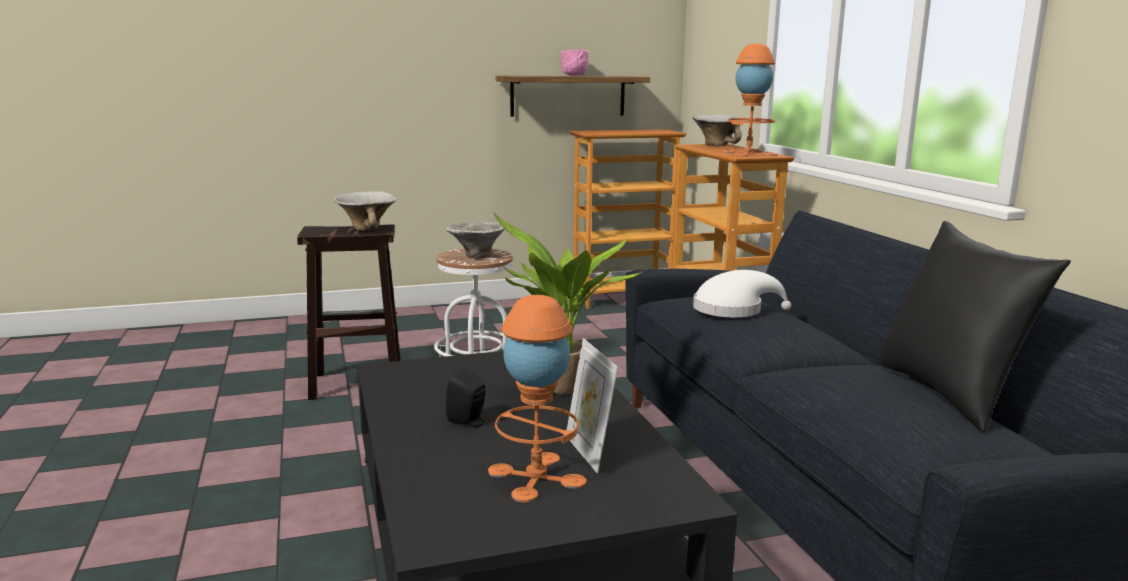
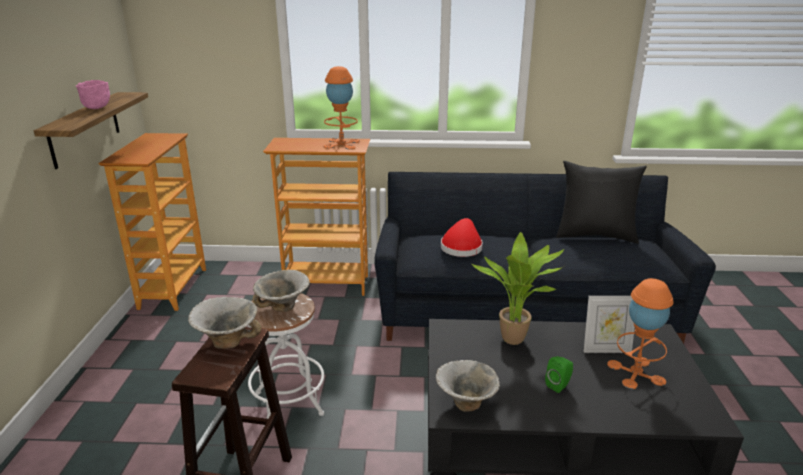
camera: 70 degrees left, 10 degrees up
(469, 422) = (559, 385): black speaker -> green speaker
(717, 145) = (286, 142): bowl -> bowl (466, 403)
(733, 310) = (461, 247): white hat -> red hat

